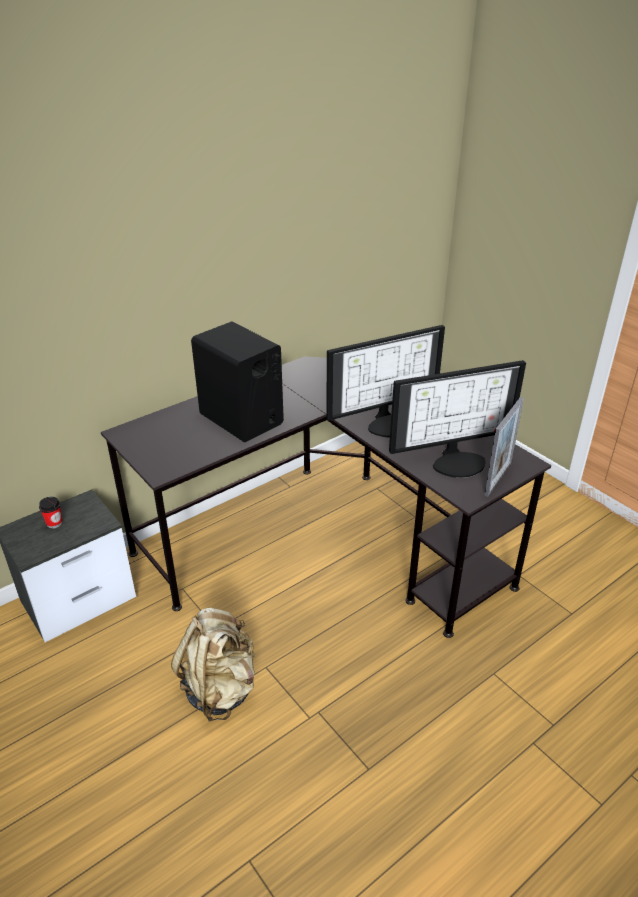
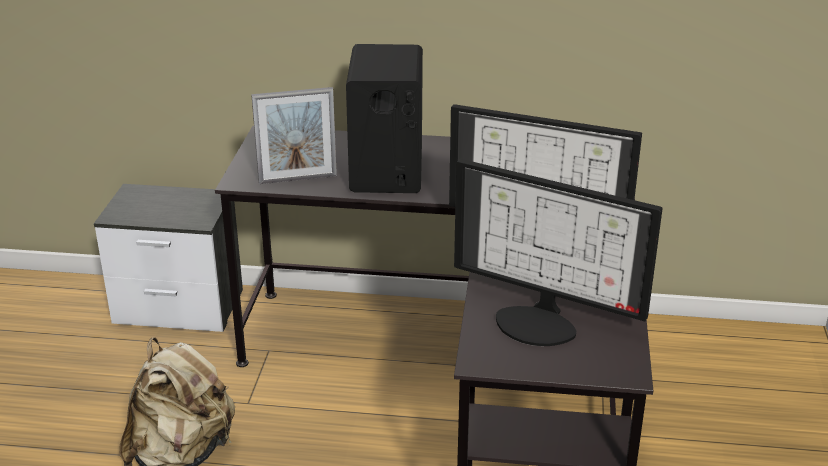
camera: 45 degrees right, 5 degrees down
(54, 523) = (167, 202): cup -> none
(498, 478) = (554, 364): picture frame -> picture frame (297, 179)

